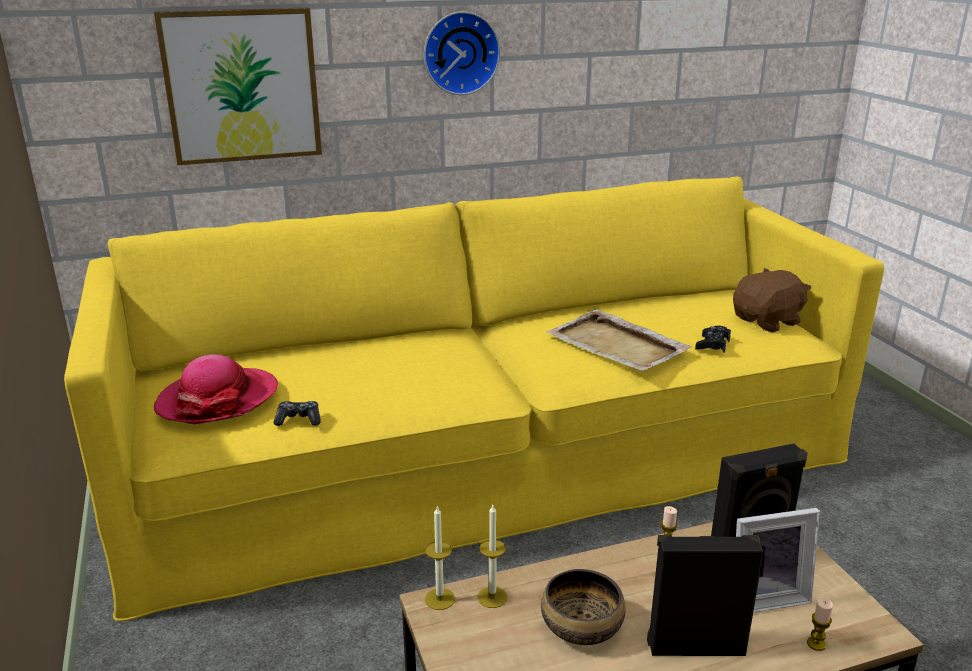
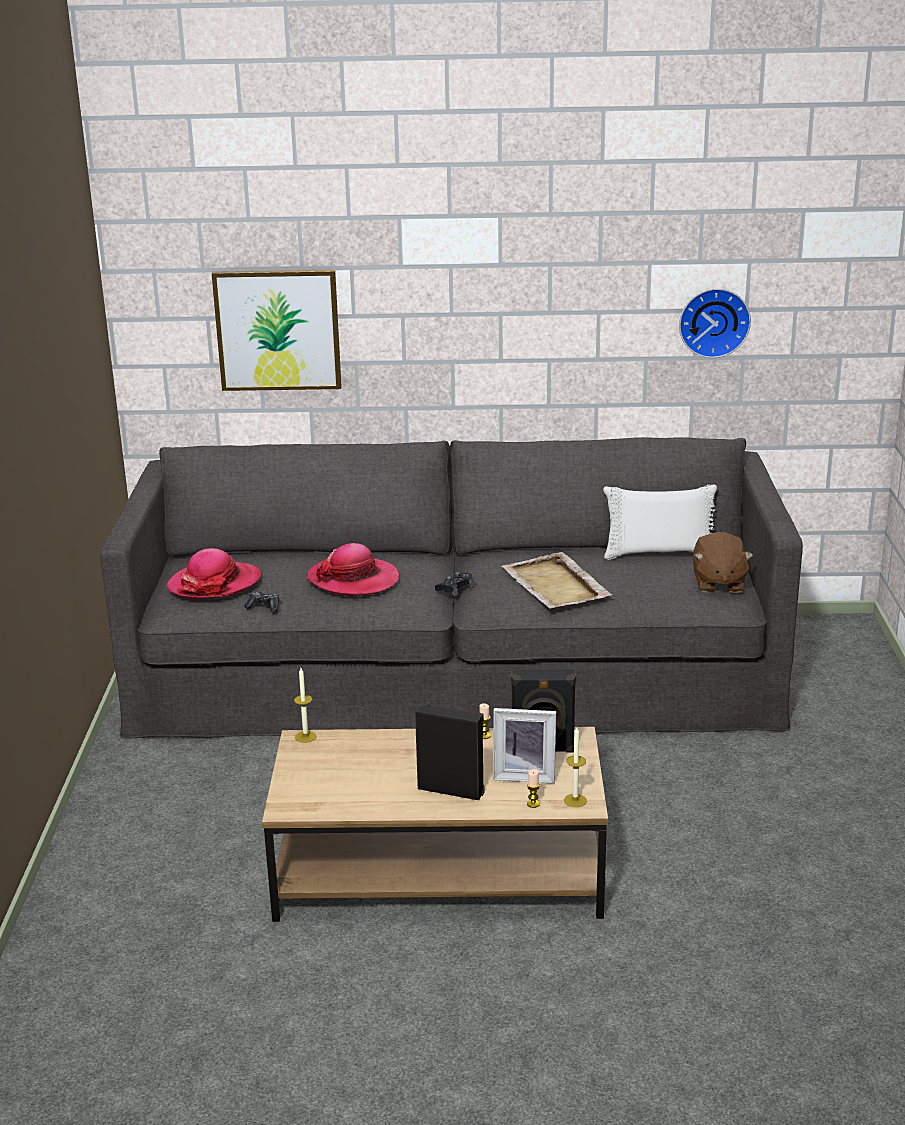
camera: 20 degrees right, 0 degrees up
(390, 370) = (353, 580): none -> hat
(460, 53) = (468, 308): wall clock -> wall clock (713, 321)
(485, 459) = (454, 675): yellow sofa -> grey sofa
(492, 597) = (340, 742): candle -> candle (575, 800)
(581, 627) = (385, 767): bowl -> none
(684, 299) = (658, 553): none -> white pillow
(712, 344) = (640, 596): black game controller -> black game controller (455, 588)
(767, 321) = (718, 583): brown plush toy -> brown plush toy turned 105 degrees clockwise

